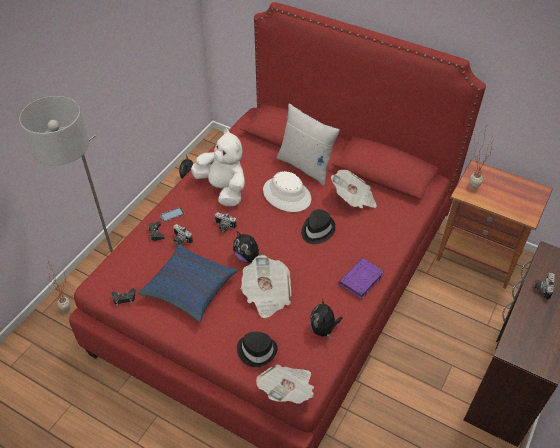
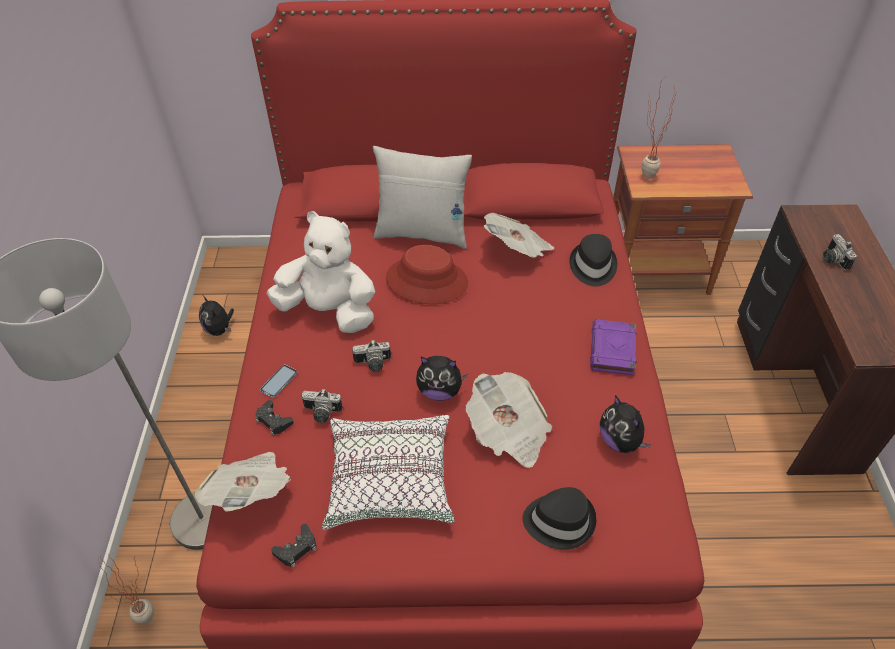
camera: 30 degrees left, 0 degrees up
(190, 288) = (390, 479): blue pillow -> white pillow
(287, 195) = (427, 281): white hat -> red hat
(288, 390) = (645, 554): newspaper -> newspaper (251, 492)
(317, 230) = (504, 310): black hat -> black hat (592, 266)

